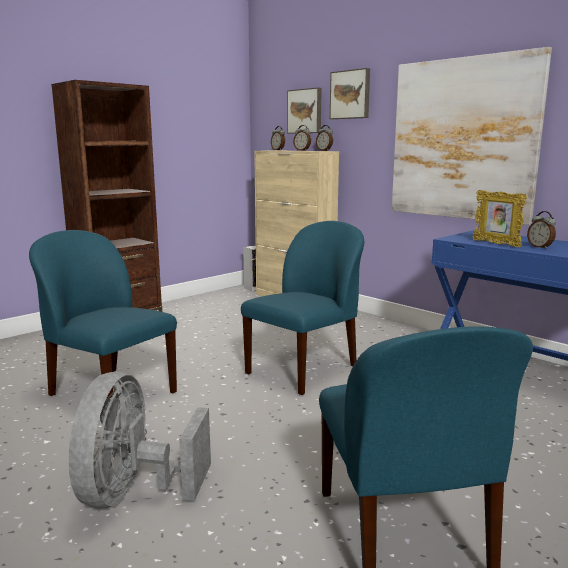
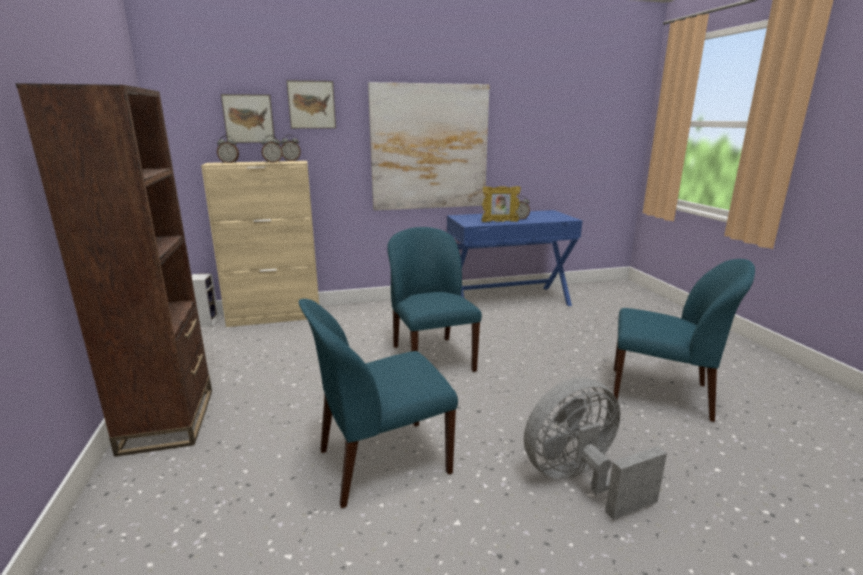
camera: 60 degrees left, 5 degrees up
(134, 493) = (580, 480): grey fan -> grey fan turned 120 degrees clockwise

